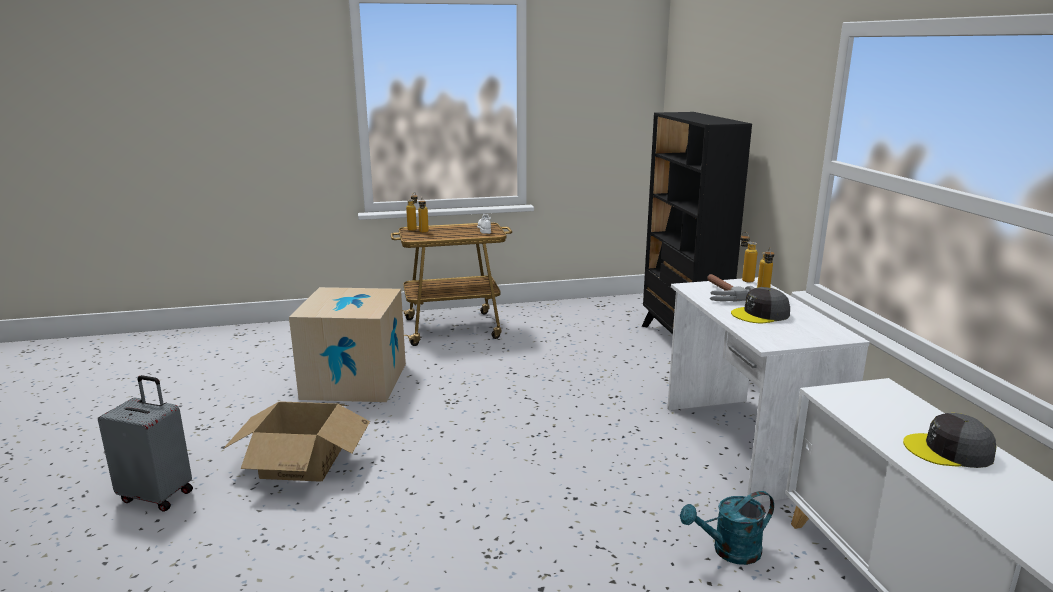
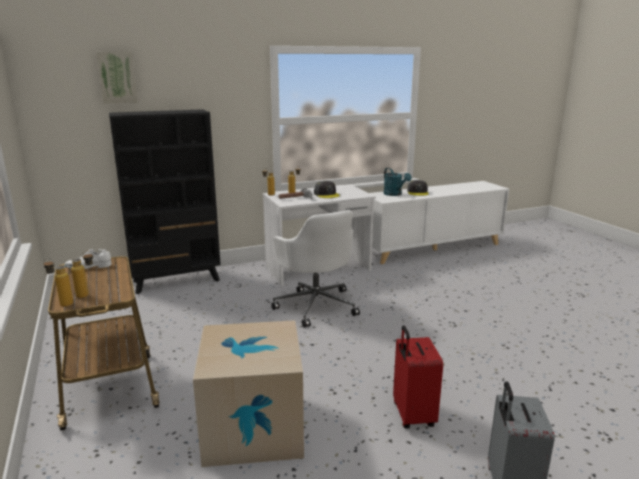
camera: 100 degrees left, 0 degrees up
(303, 462) = (412, 415): cardboard box -> red suitcase
(593, 430) = (316, 305): none -> white office chair
(711, 70) = (117, 77): none -> picture
(729, 551) = (409, 275): turquoise watering can -> turquoise watering can (394, 194)

